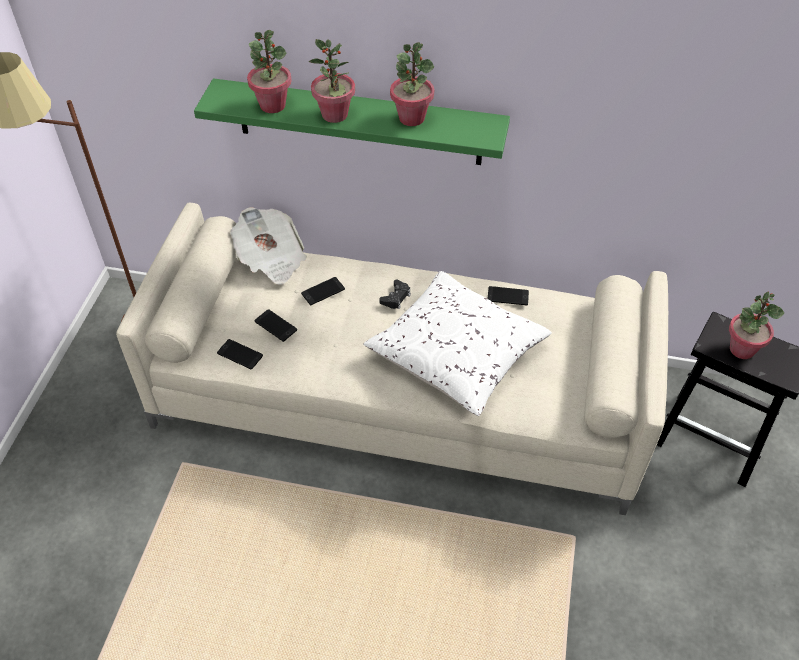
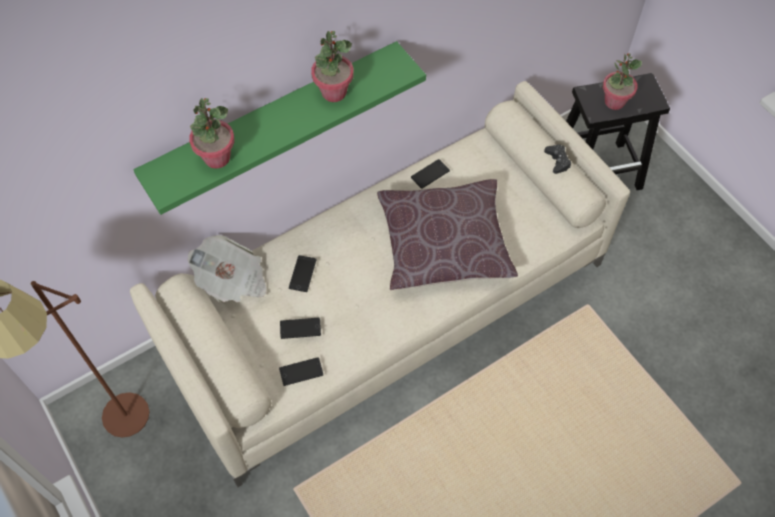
camera: 45 degrees left, 10 degrees up
(335, 115) = (275, 131): potted plant -> none
(396, 297) = (359, 236): black game controller -> black game controller (557, 161)
(456, 354) = (444, 244): white pillow -> brown pillow

